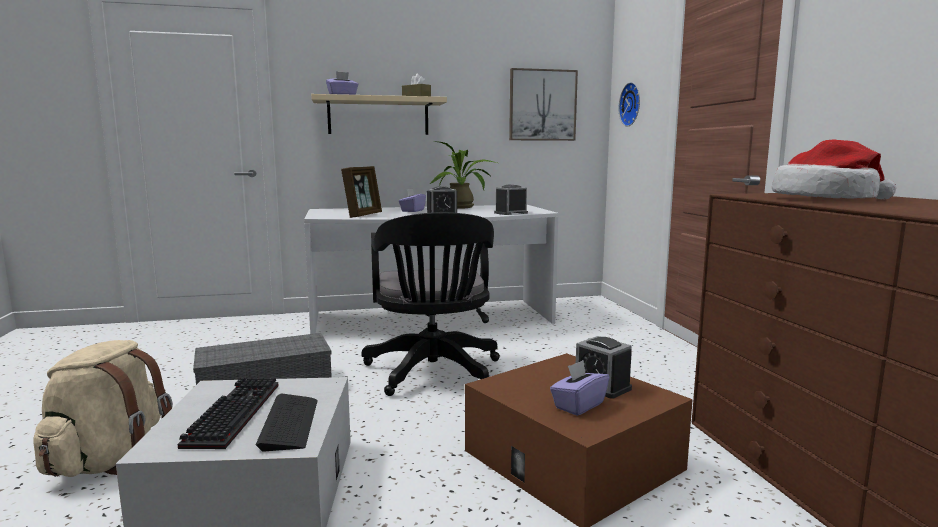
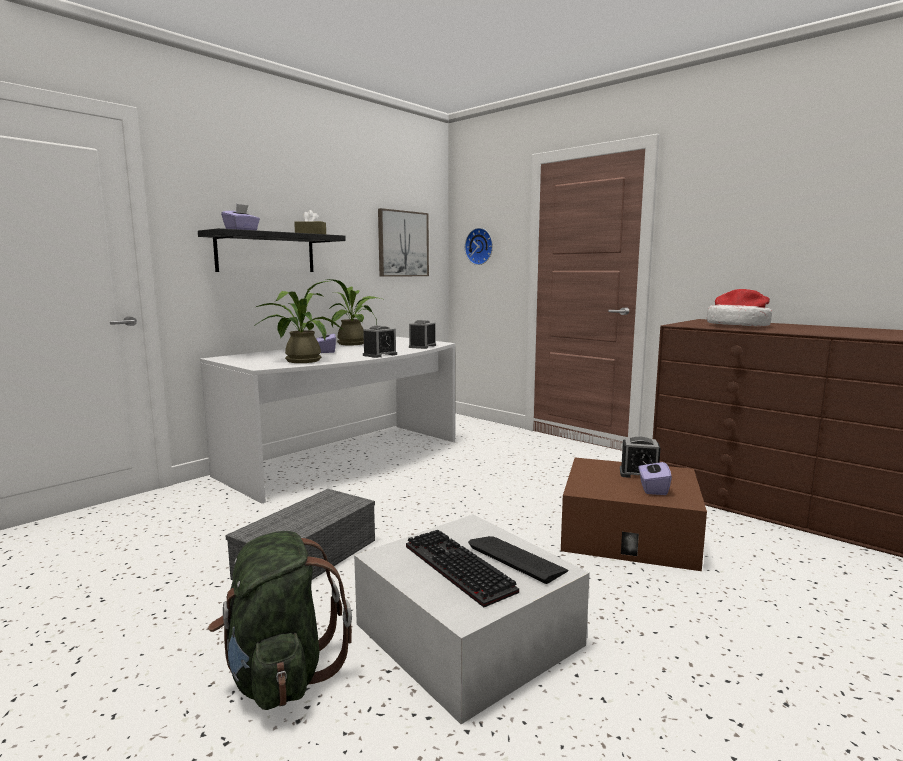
camera: 35 degrees left, 0 degrees up
(110, 459) = (280, 674): beige backpack -> green backpack
(363, 215) = (299, 360): picture frame -> potted plant
(378, 116) = (266, 253): beige shelf -> black shelf
(433, 374) = (436, 503): black office chair -> none

